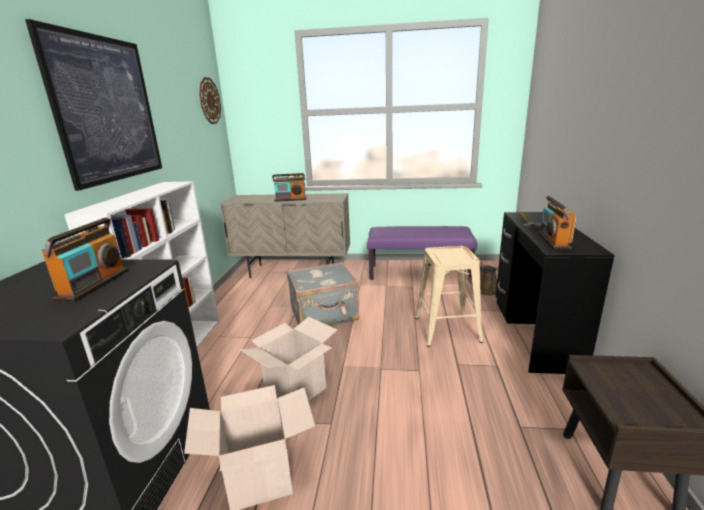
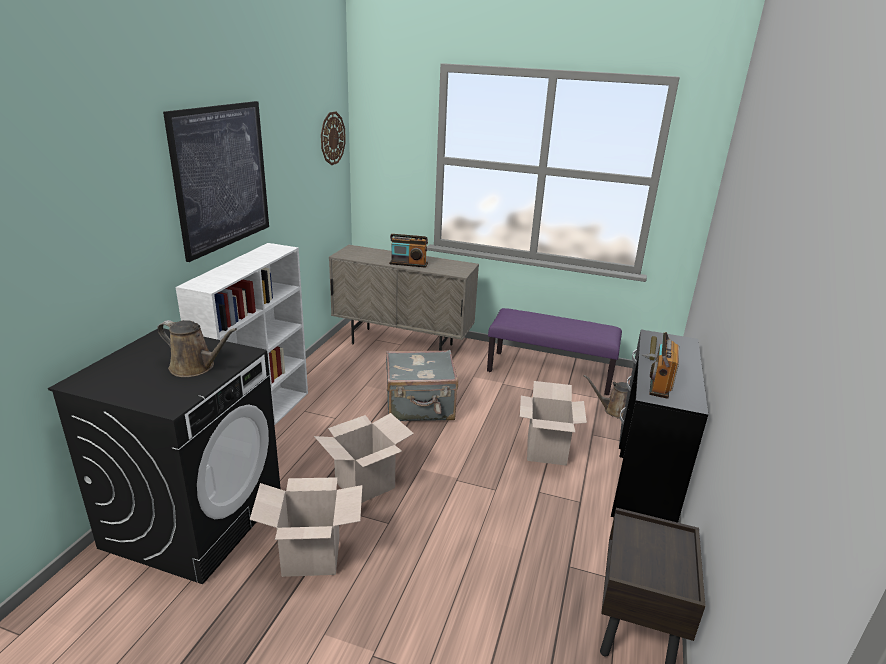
camera: 10 degrees right, 5 degrees up
(93, 285) = (195, 367): radio -> brown watering can
(446, 329) = (546, 450): beige stool -> cardboard box

